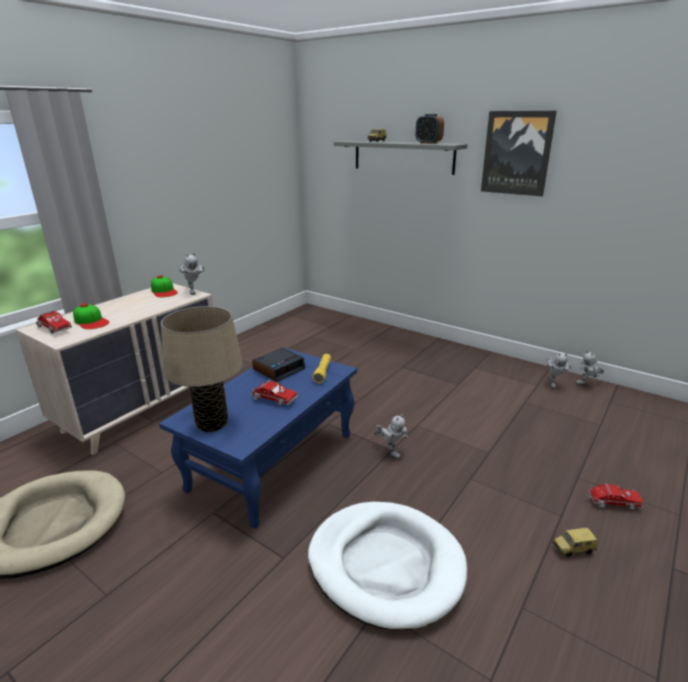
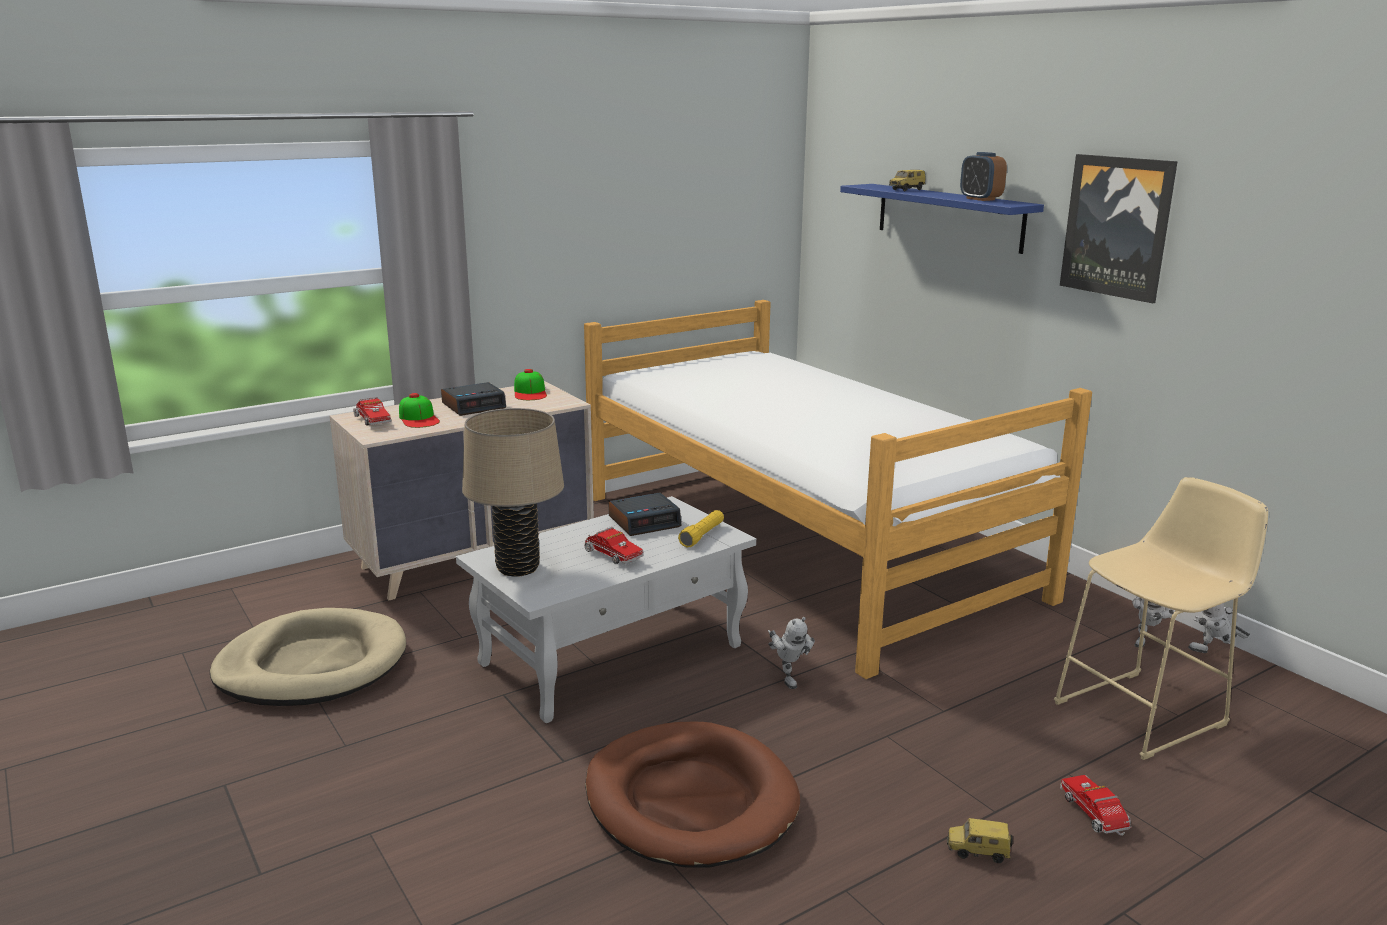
camera: 20 degrees right, 5 degrees down
(129, 306) = (474, 406): none -> alarm clock
(193, 292) = (568, 398): toy robot -> none
(274, 460) = (613, 654): blue coffee table -> white coffee table
(345, 359) = (801, 544): none -> bed
(385, 565) = (690, 800): white dog bed -> brown dog bed
(403, 156) = (948, 217): grey shelf -> blue shelf
(585, 427) = (1147, 712): none -> beige stool
(611, 503) = (1096, 816): toy truck -> toy truck turned 135 degrees counterclockwise

